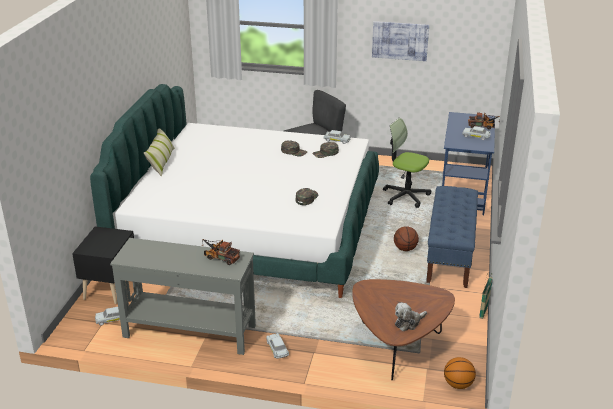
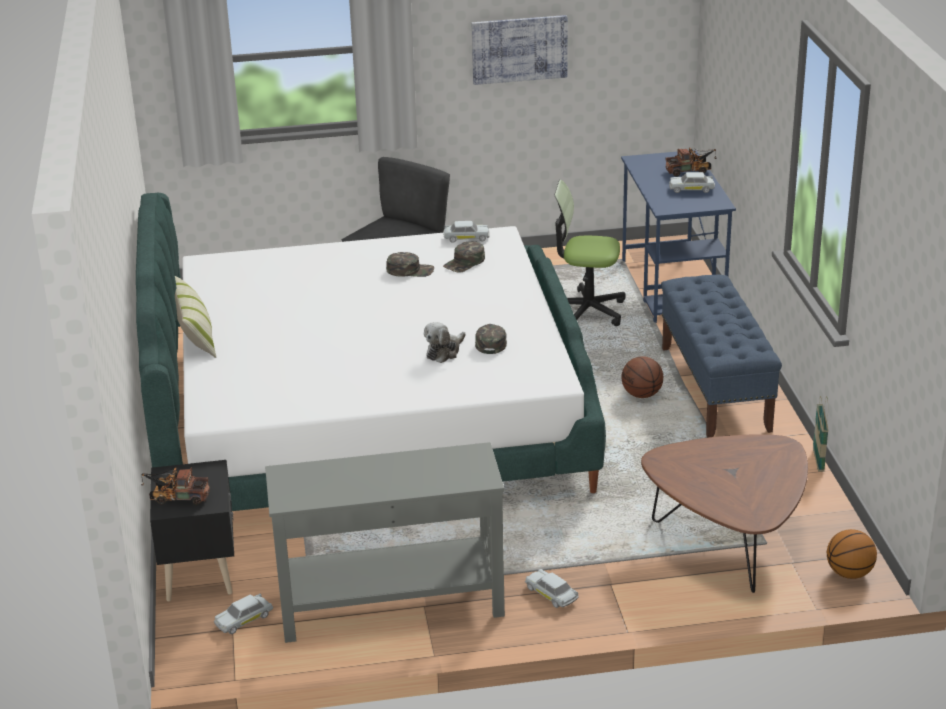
camera: 20 degrees left, 0 degrees up
(220, 257) = (443, 462): toy truck -> toy truck (176, 497)
(408, 322) = (761, 495): plush toy -> plush toy (444, 352)

